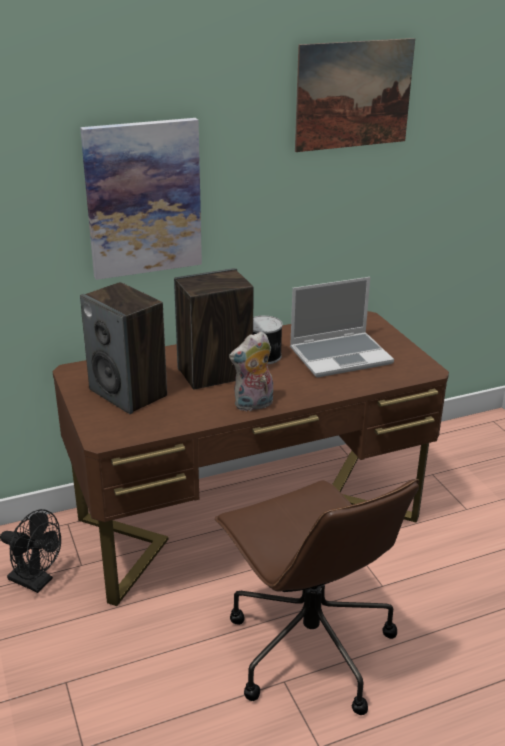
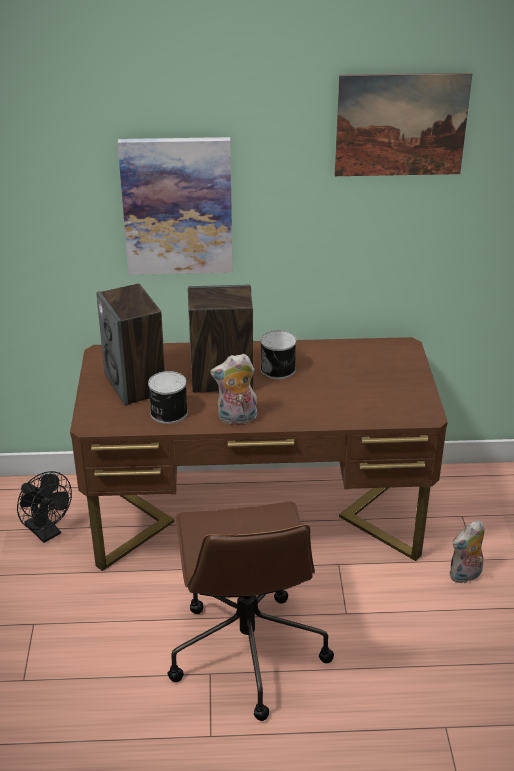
camera: 20 degrees right, 5 degrees up
(179, 412) = (168, 412): none -> can
(341, 355) = (352, 383): laptop -> none
(466, 525) = (465, 576): none -> plush toy

